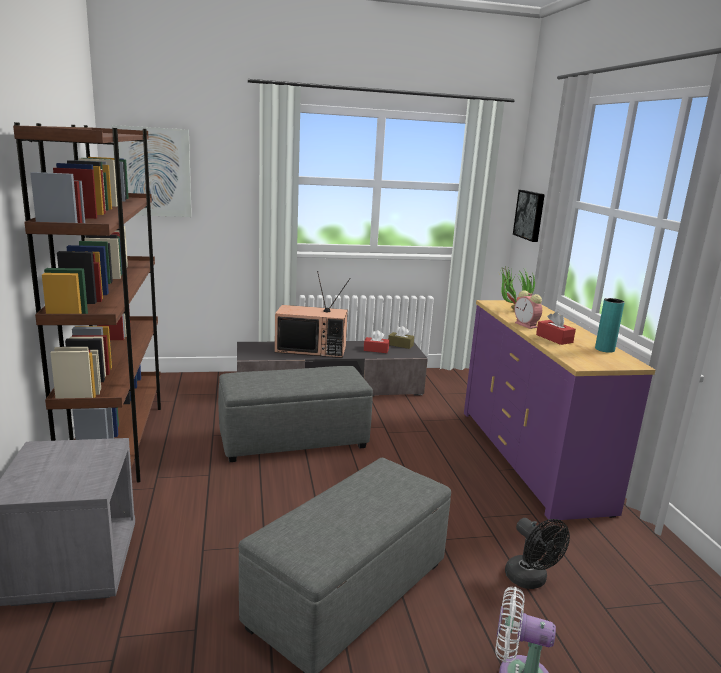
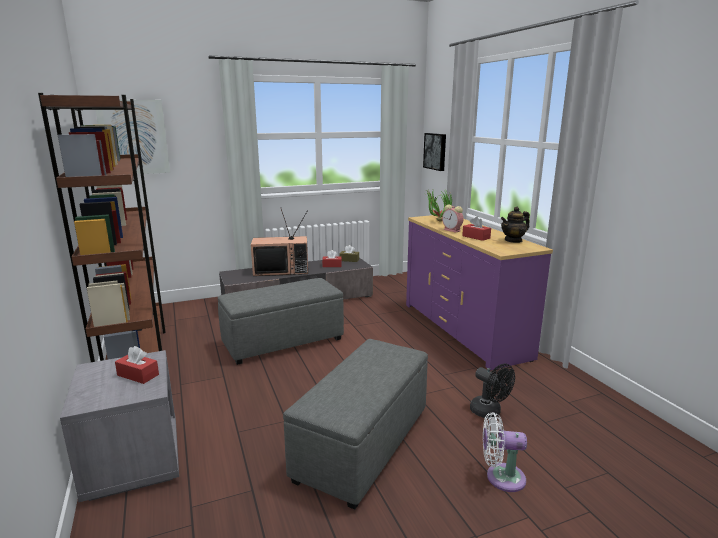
camera: 10 degrees left, 0 degrees up
(85, 465) = (138, 375): none -> red tissue box
(604, 349) = (513, 240): turquoise vase -> teapot

